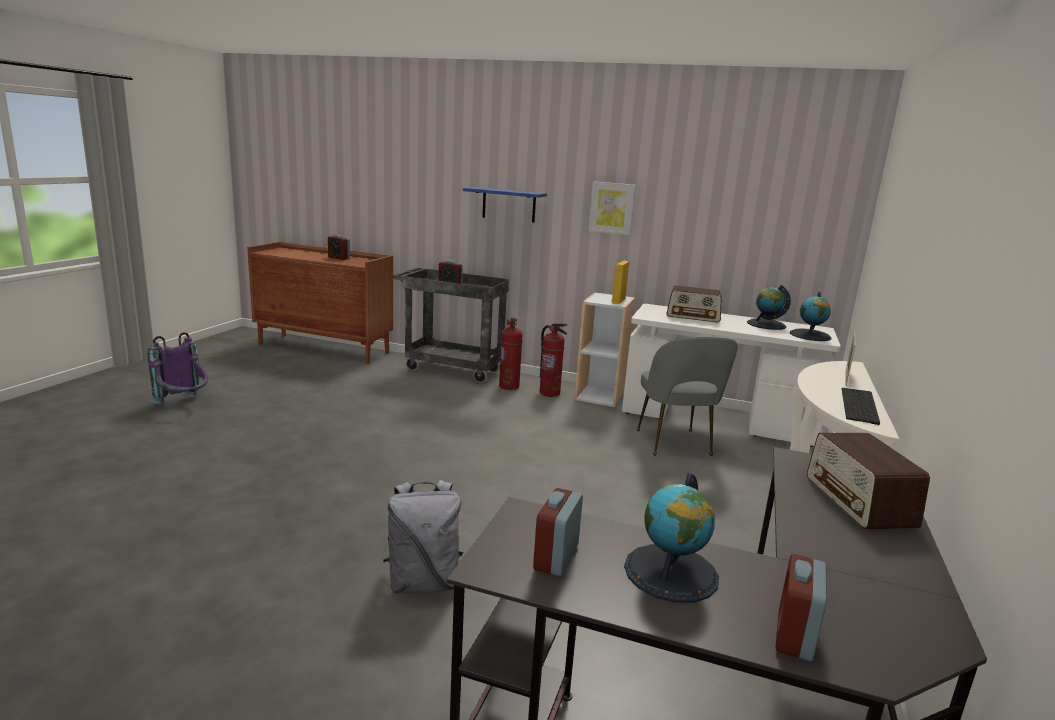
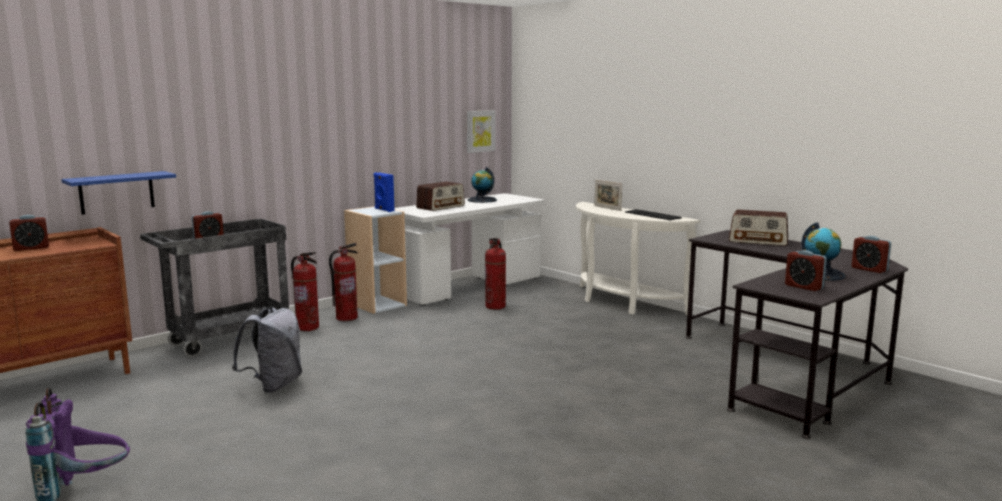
camera: 60 degrees left, 5 degrees down
(423, 582) = (619, 415): grey backpack -> grey backpack (274, 385)
(509, 205) = (245, 138): blue shelf -> blue shelf (117, 192)
(612, 208) = (346, 126): picture -> picture (480, 131)
(617, 301) = (383, 210): yellow speaker -> blue speaker
(675, 445) = (495, 306): grey chair -> fire extinguisher
(810, 335) = (517, 199): globe -> none

